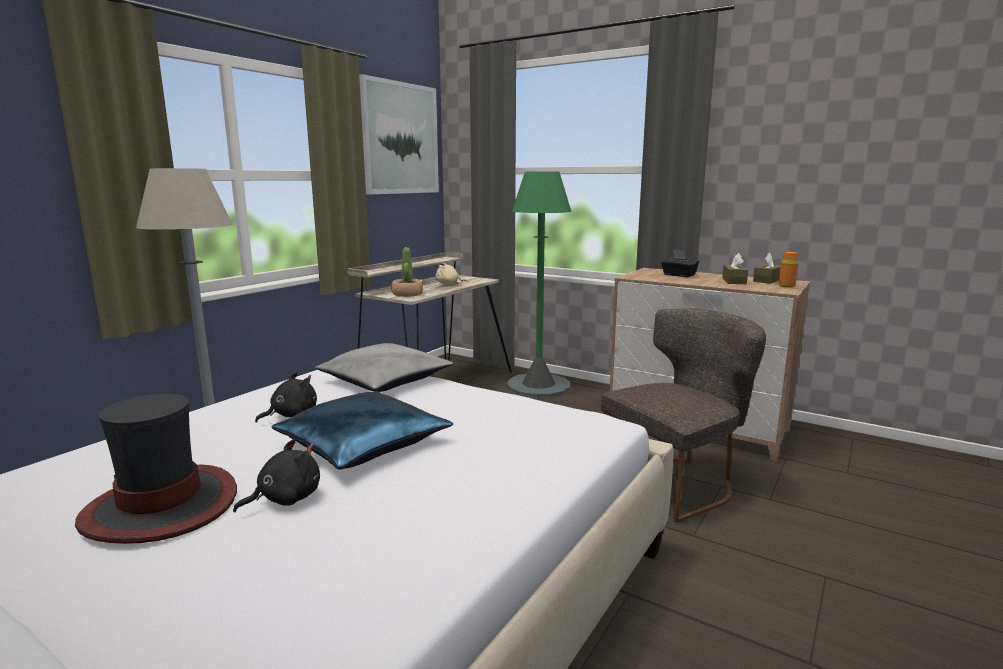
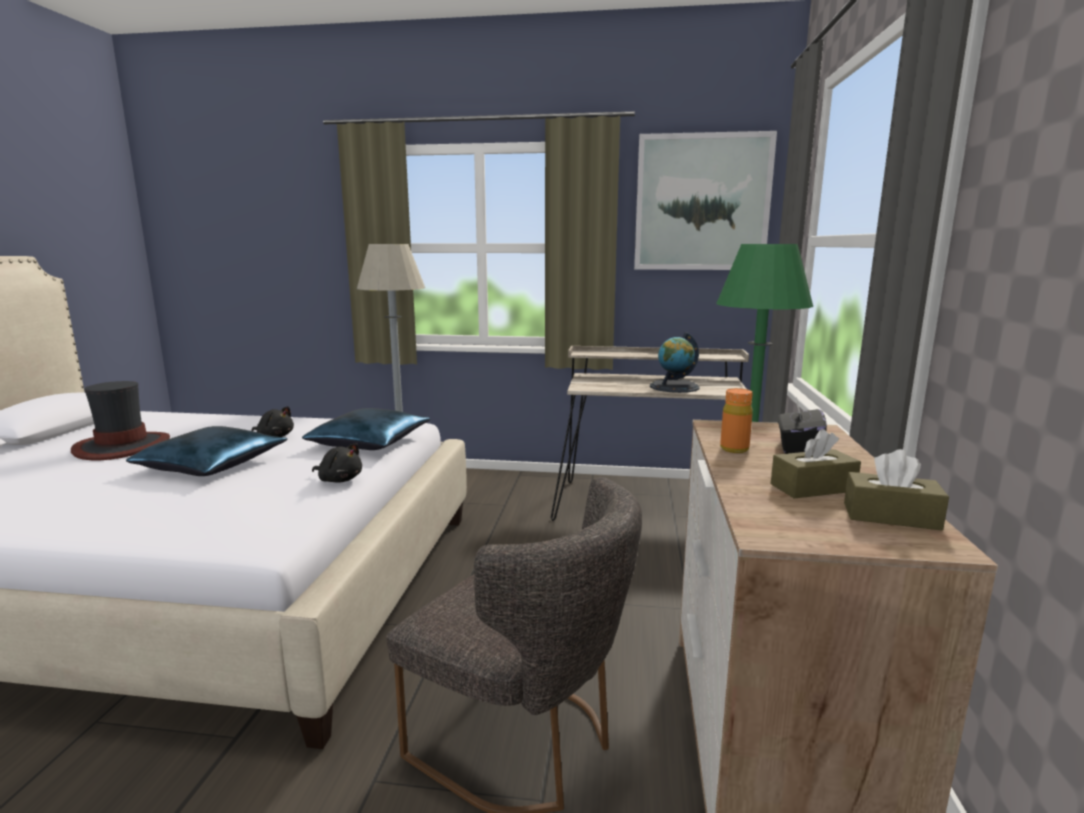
camera: 65 degrees right, 0 degrees up
(285, 499) = (118, 467): black plush toy -> black plush toy (339, 480)
(384, 380) = (370, 442): grey pillow -> blue pillow
(407, 294) = (597, 384): potted plant -> none
(449, 284) = (674, 387): beige plush toy -> globe
(786, 286) = (845, 536): orange bottle -> orange bottle (734, 449)

